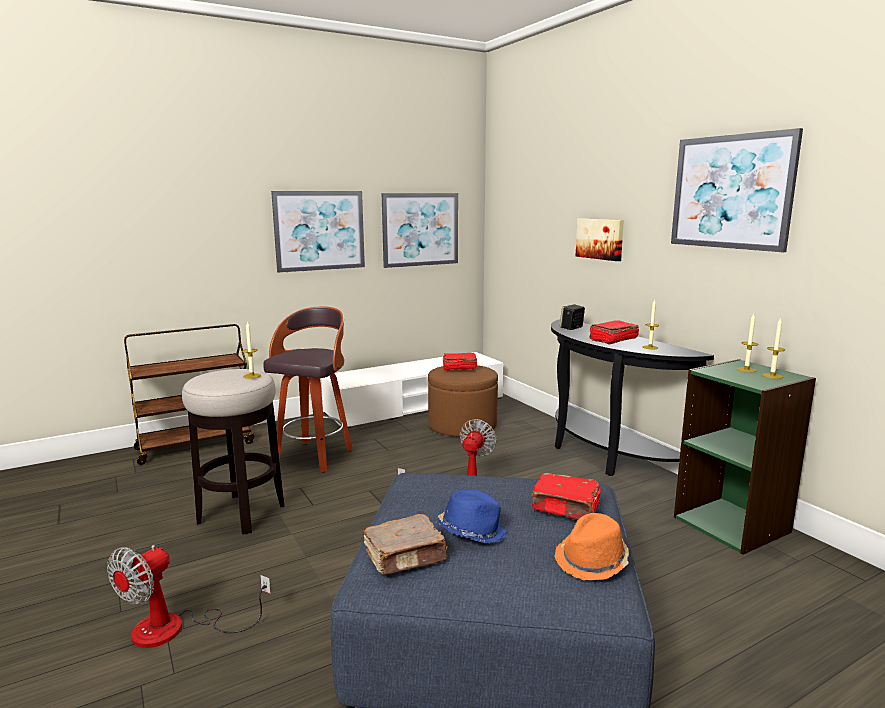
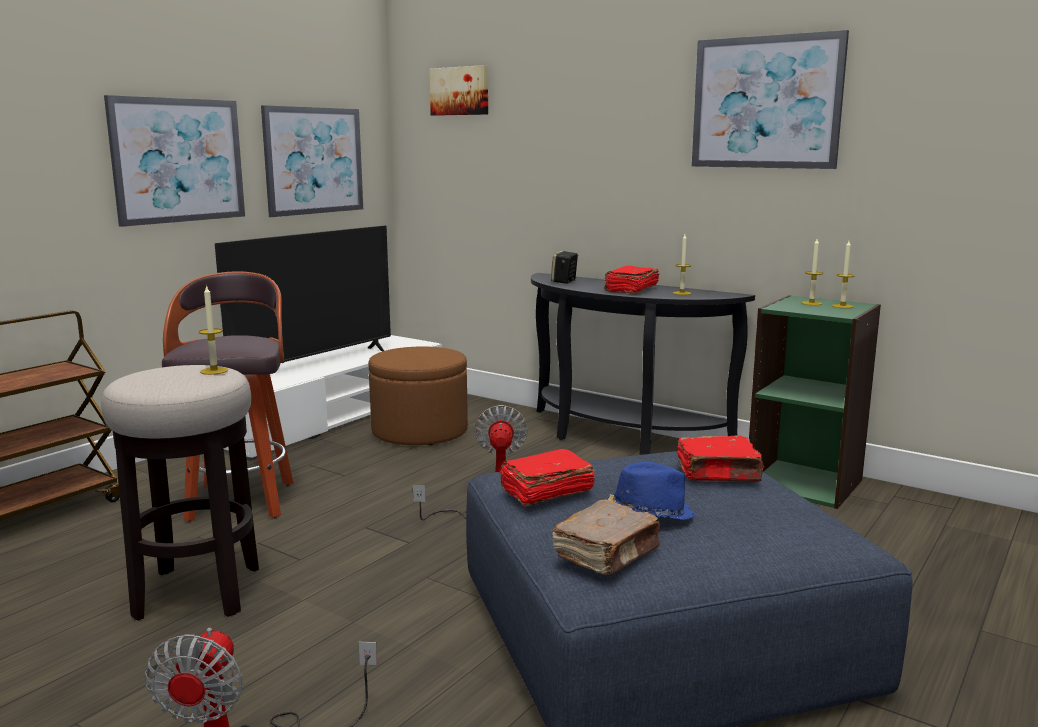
camera: 25 degrees left, 0 degrees up
(404, 369) = (314, 365): none -> television
(459, 368) = (409, 352): red book -> red book (545, 492)
(592, 561) = (801, 515): orange hat -> none
(600, 239) = (587, 165): picture -> picture (460, 91)

